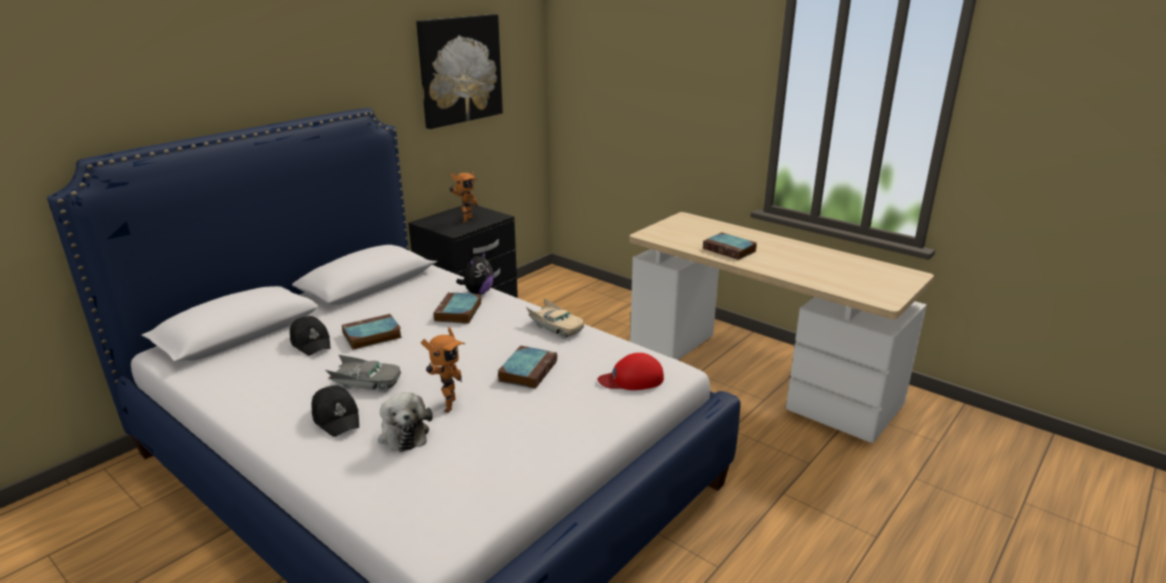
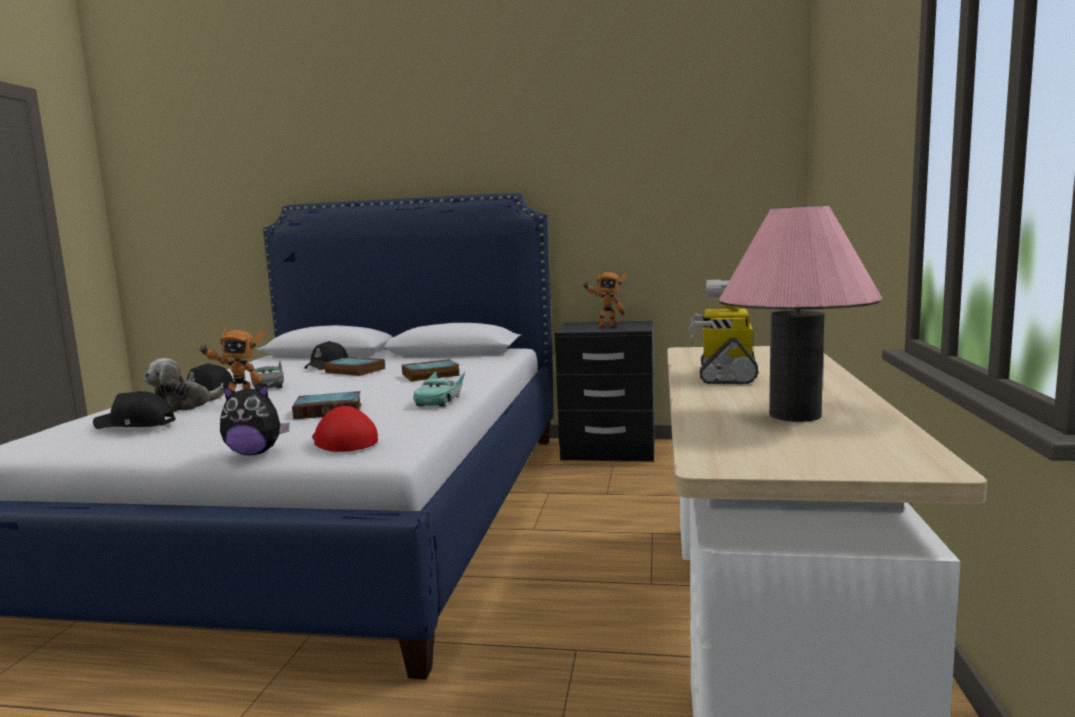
camera: 60 degrees right, 15 degrees down
(459, 461) = (135, 424): none -> black cap
(460, 70) = (652, 166): picture -> none
(478, 292) = (482, 371): plush toy -> plush toy (255, 453)
(556, 327) = (440, 400): beige toy car -> turquoise toy car
(730, 250) = (725, 375): book -> toy robot
(826, 266) = (795, 415): none -> pink table lamp

